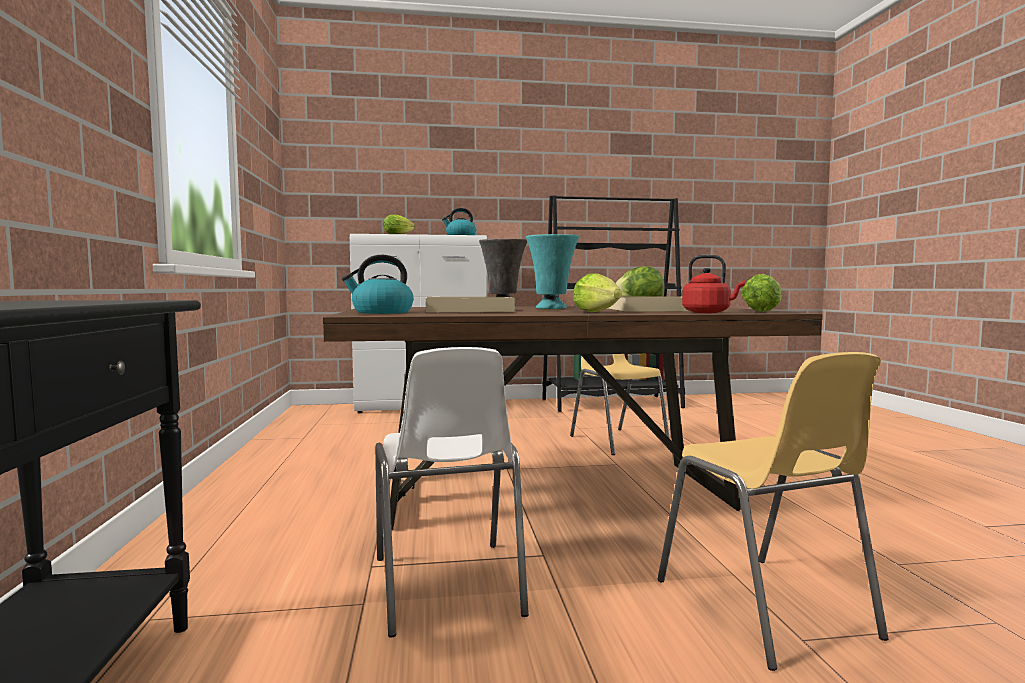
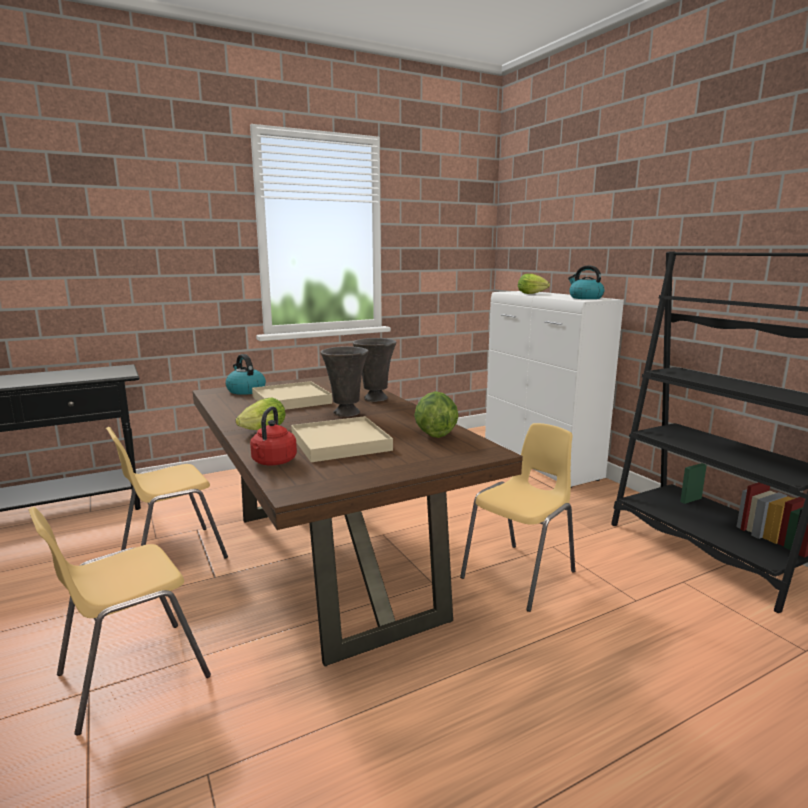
camera: 70 degrees right, 10 degrees up
(447, 586) = (172, 555): white chair -> yellow chair
(552, 308) = (346, 413): turquoise vase -> grey vase
(762, 311) = (315, 482): lettuce -> none

